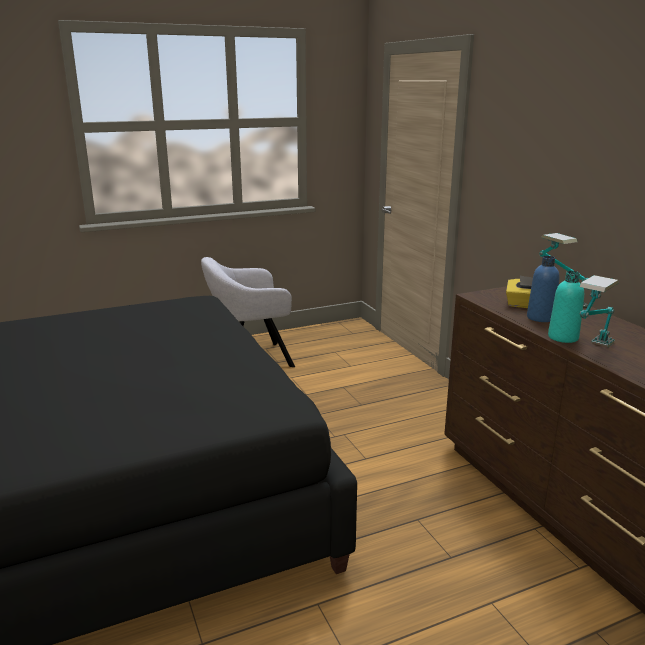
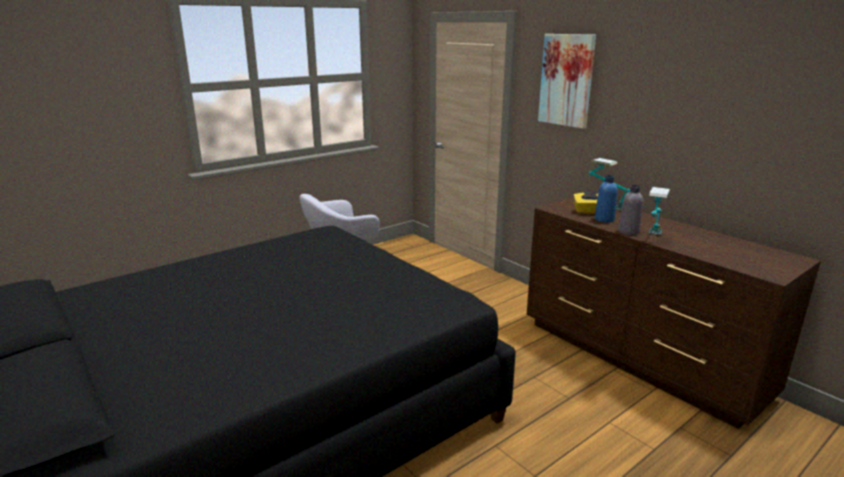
camera: 15 degrees left, 0 degrees up
(524, 125) = (566, 80): none -> picture
(563, 337) = (628, 231): turquoise bottle -> grey bottle

